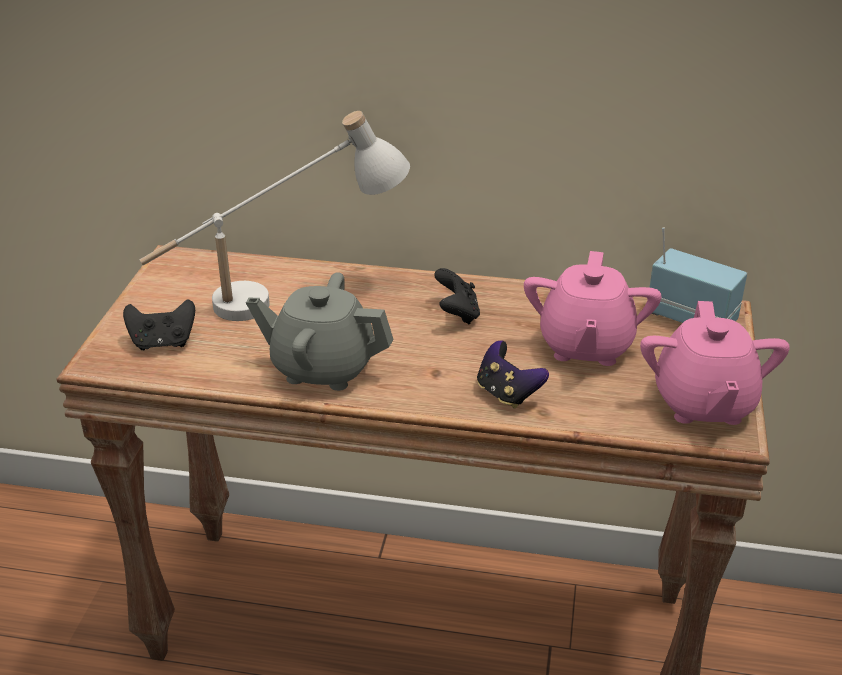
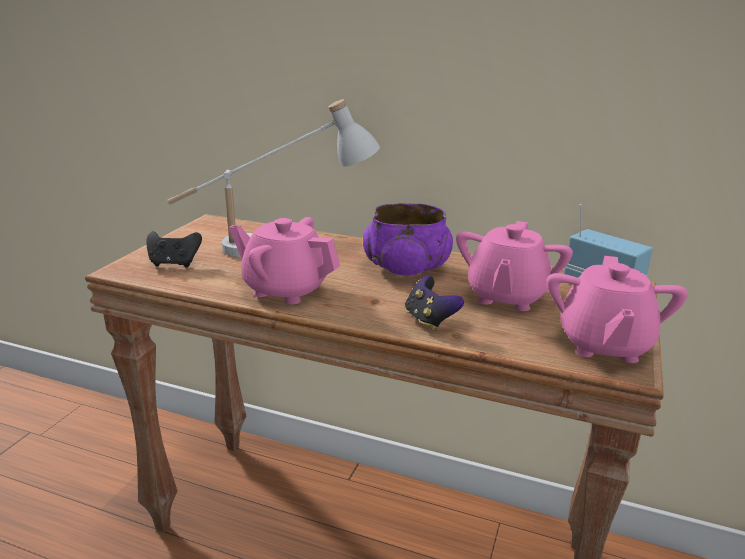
camera: 10 degrees right, 10 degrees down
(322, 368) = (285, 289): grey teapot -> pink teapot
(457, 314) = (406, 268): black game controller -> purple bowl

